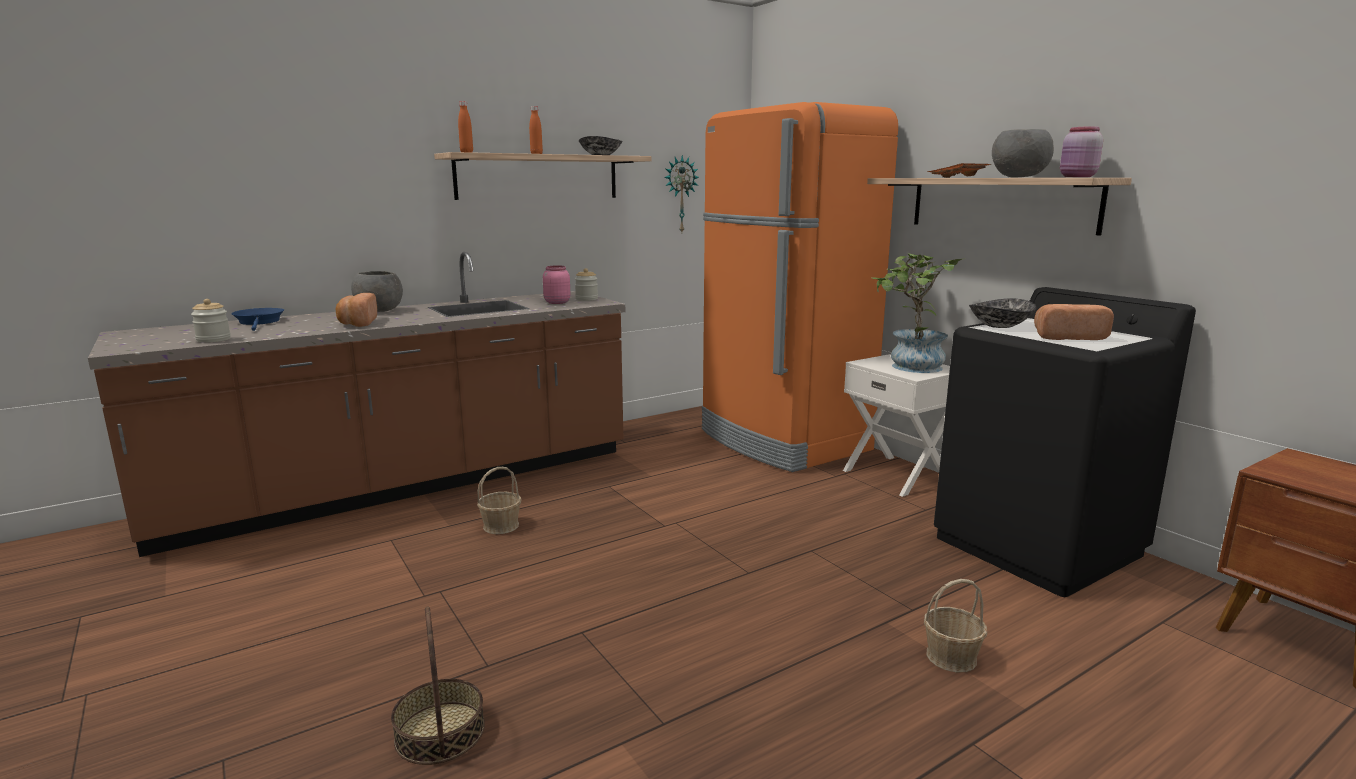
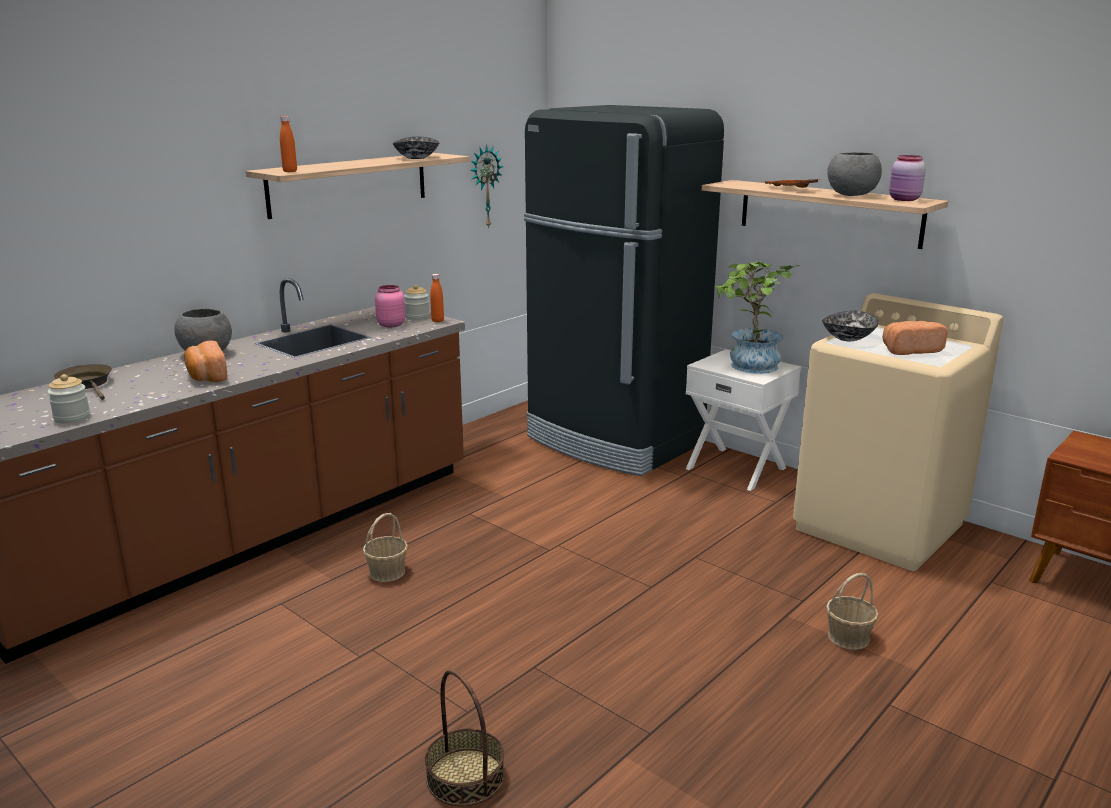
camera: 15 degrees left, 5 degrees up
(259, 322) = (87, 384): blue frying pan -> brown frying pan
(536, 154) = (354, 163): orange bottle -> orange bottle (437, 321)
(782, 441) = (614, 441): orange fridge -> black fridge
(1038, 546) = (880, 526): black washing machine -> beige washing machine

